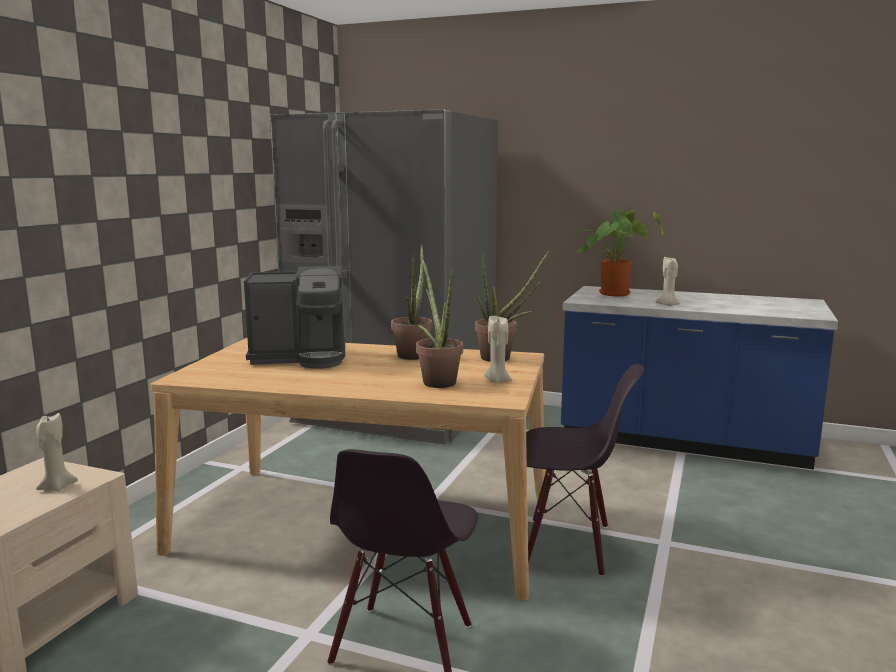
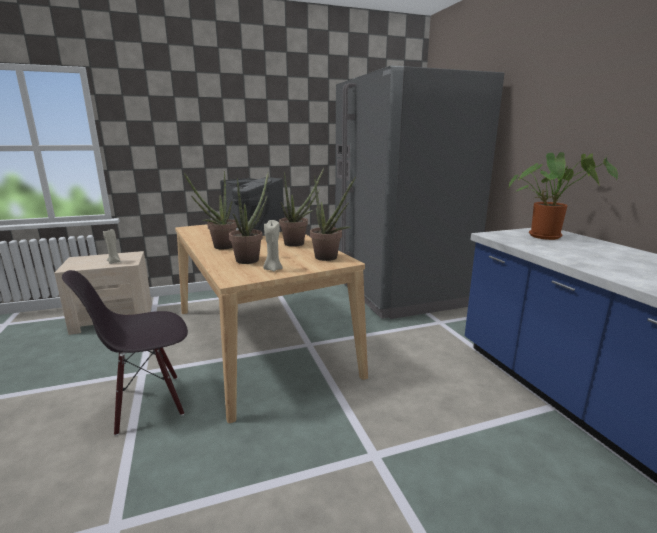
camera: 50 degrees right, 5 degrees up
(349, 383) = (220, 247): none -> potted plant
(567, 545) = (314, 412): black chair -> none
(667, 305) = (558, 254): beige candle -> none

